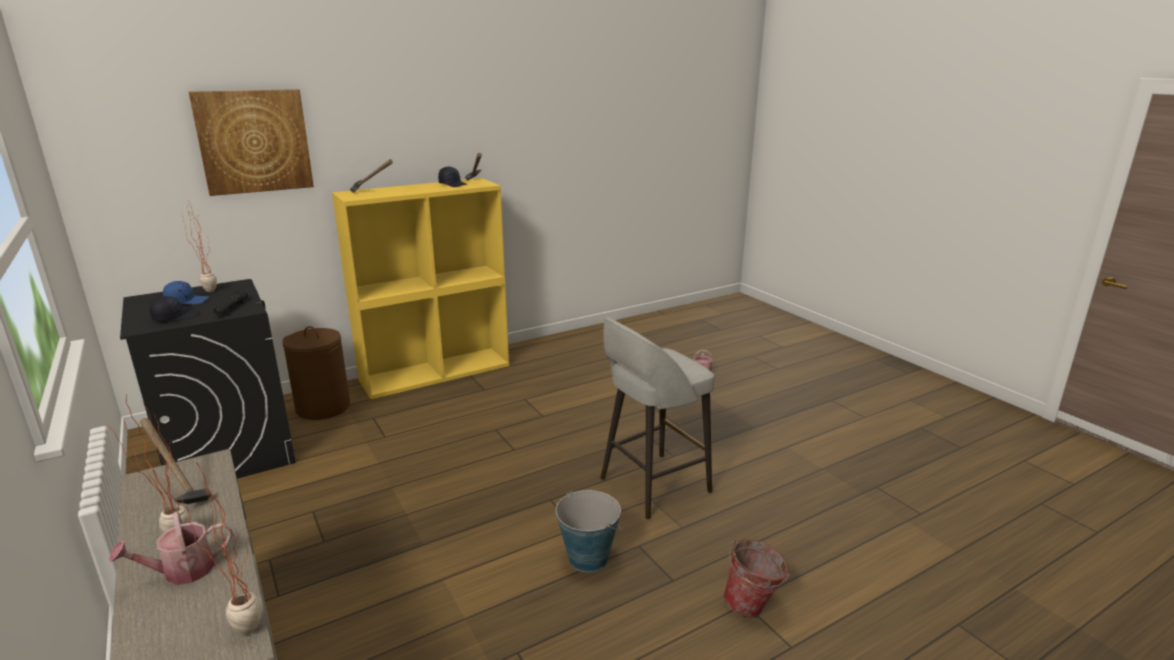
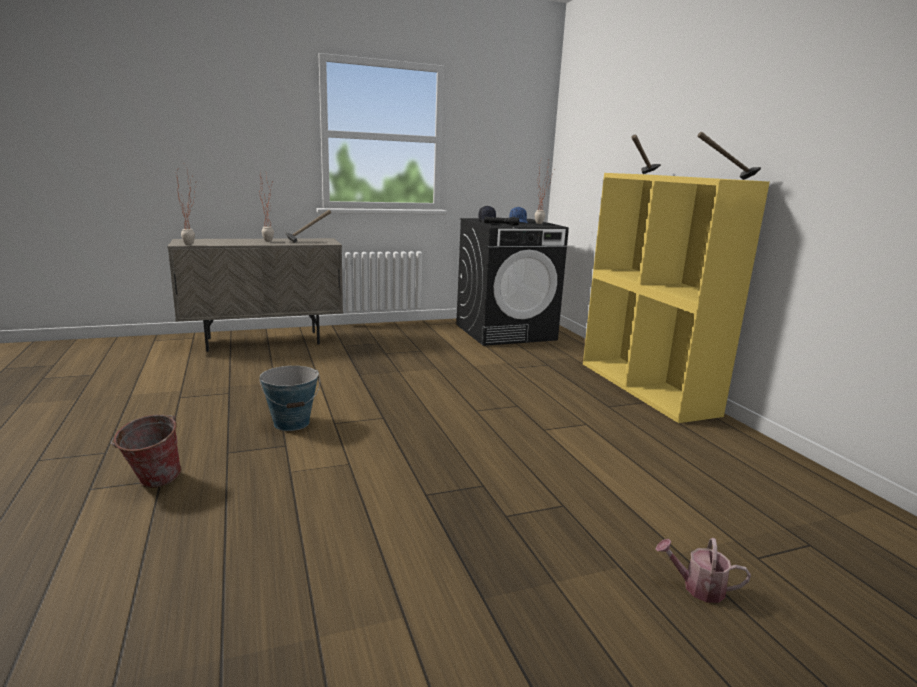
camera: 100 degrees right, 5 degrees down
(181, 571) = (242, 241): watering can -> none
(254, 141) = (622, 124): picture -> none
(323, 407) = (567, 351): brown laundry basket -> none
(453, 184) = (709, 178): black cap -> none
(652, 486) = (371, 469): grey stool -> none

